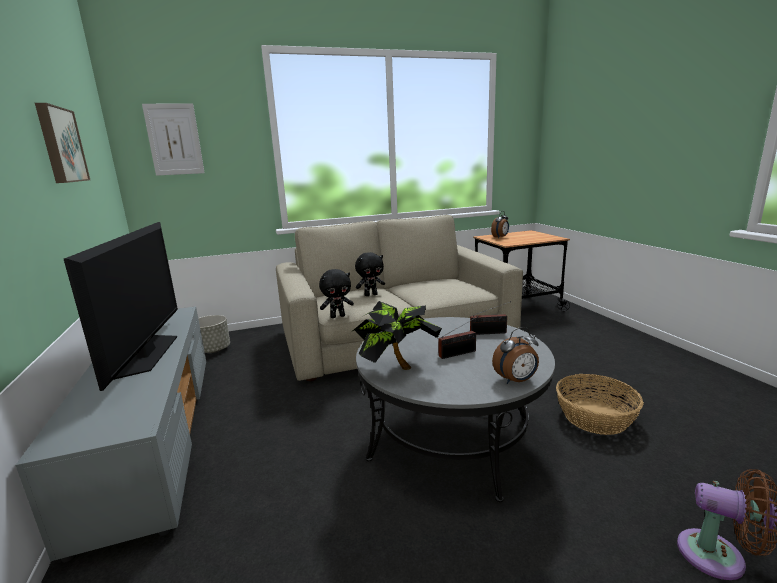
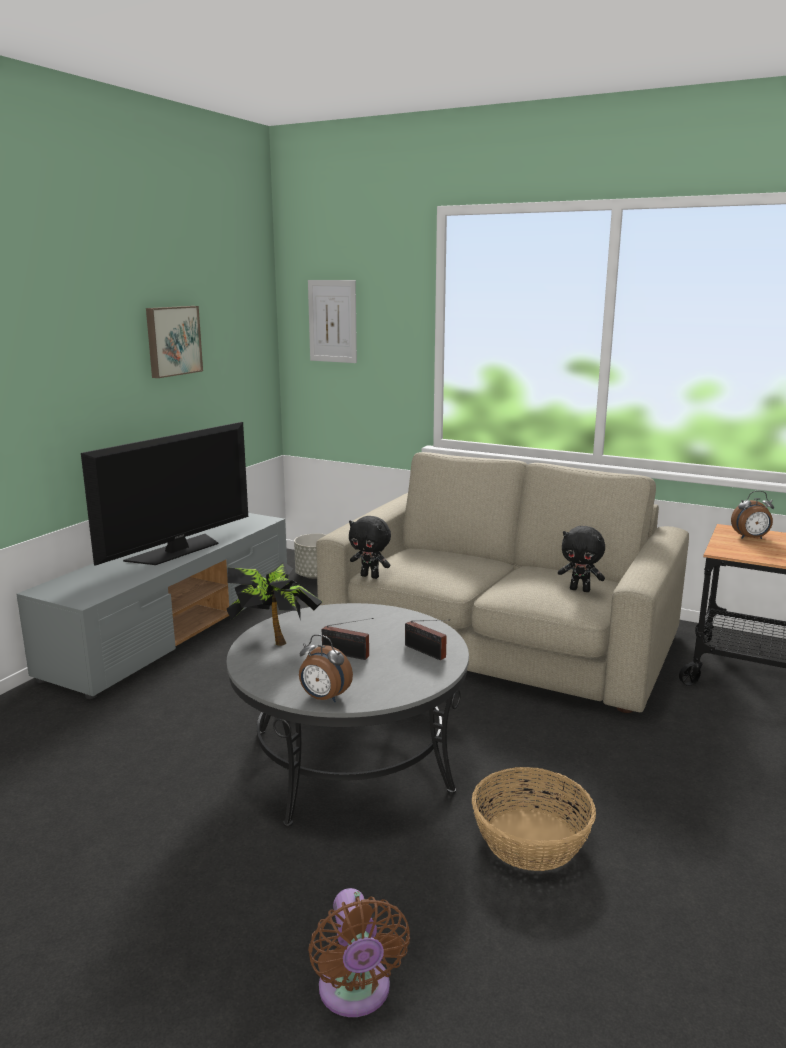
camera: 45 degrees right, 0 degrees up
(371, 295) = (448, 565): black plush toy -> black plush toy (580, 590)

